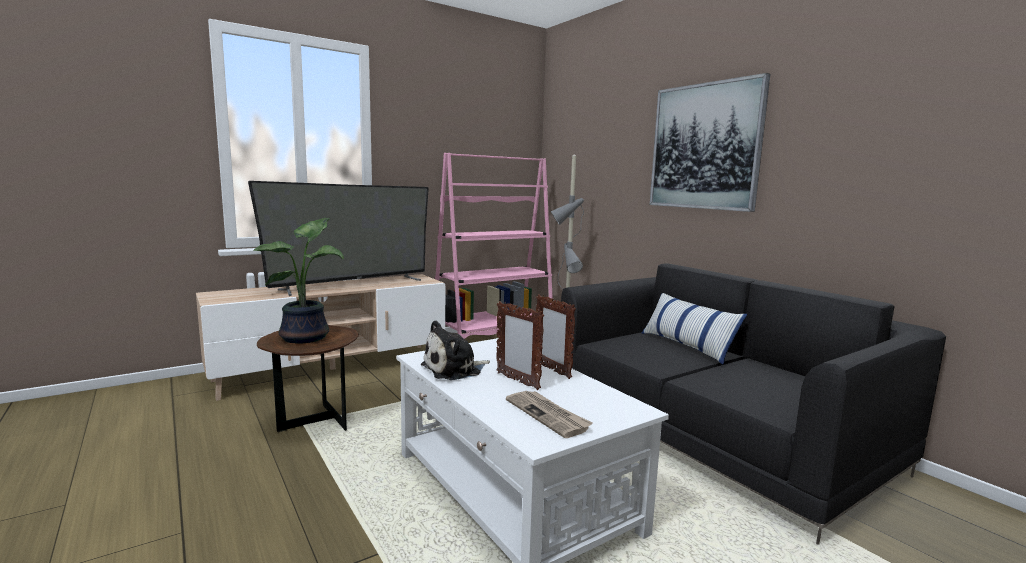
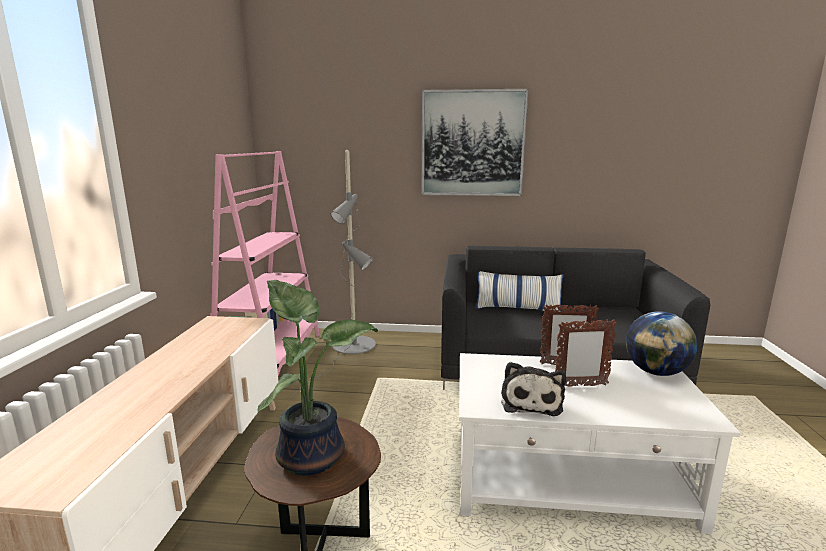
camera: 50 degrees left, 5 degrees up
(352, 285) = (181, 362): television -> none
(548, 415) = (660, 399): newspaper -> none
(617, 407) = (656, 372): none -> globe

